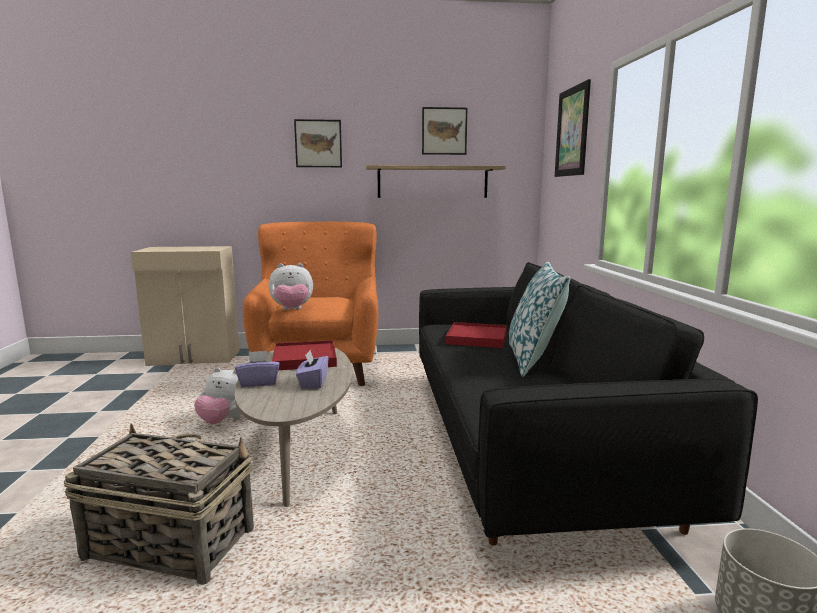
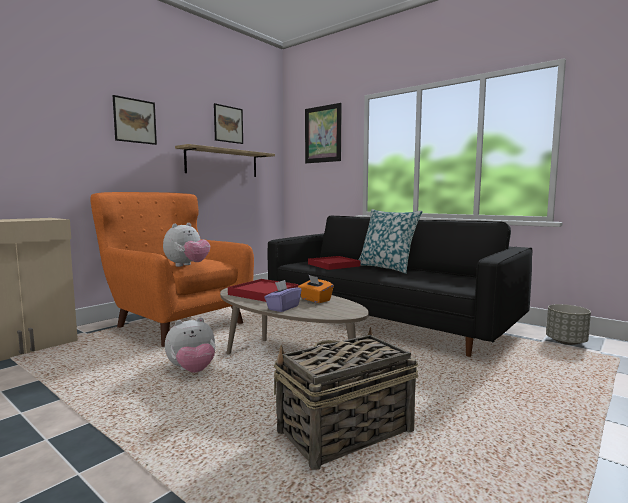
camera: 45 degrees left, 5 degrees down
(313, 383) = (315, 300): purple tissue box -> orange tissue box

